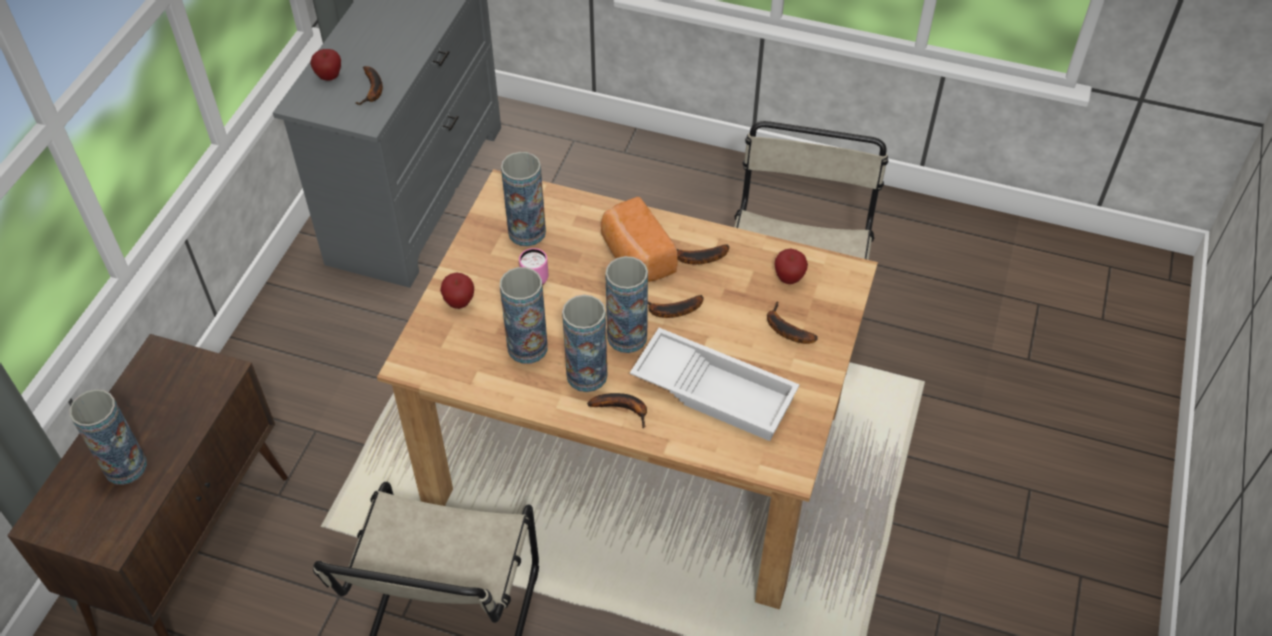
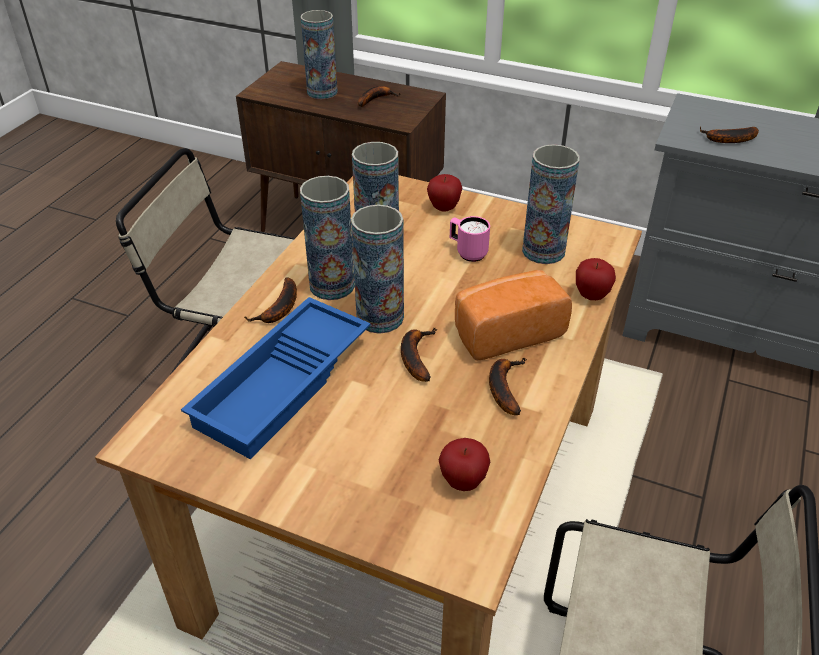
camera: 95 degrees right, 10 degrees down
(329, 77) = (739, 117): apple -> apple (591, 295)
(716, 390) = (284, 385): white tray -> blue tray
(785, 329) = (368, 465): banana -> banana (376, 99)

